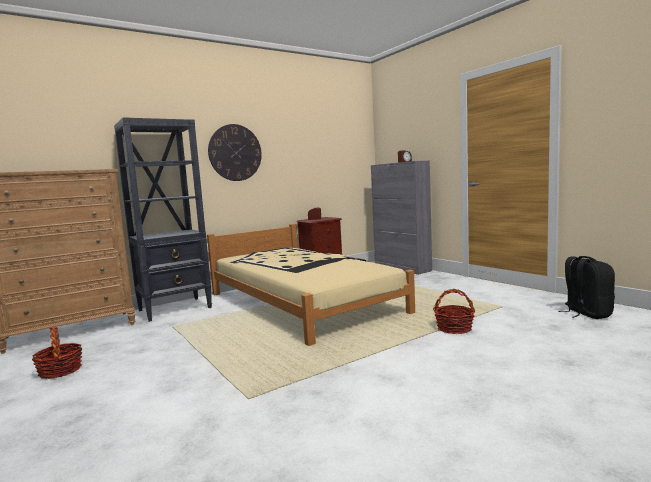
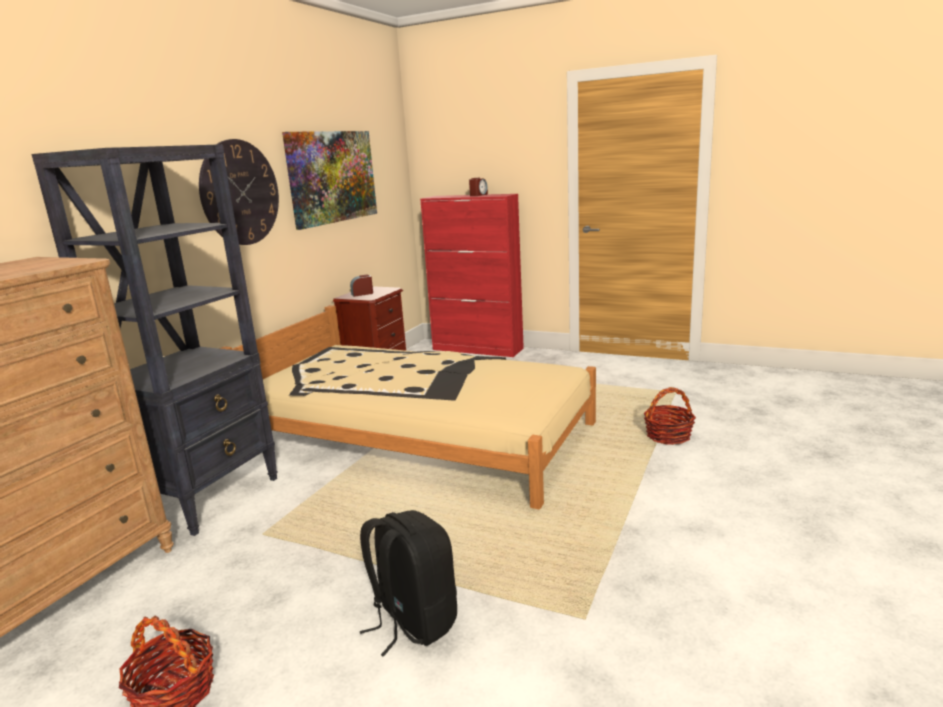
camera: 30 degrees left, 10 degrees up
(305, 149) = (332, 177): none -> picture
(402, 268) = (478, 349): grey cabinet -> red cabinet
(586, 313) = (762, 386): black backpack -> black backpack (412, 622)

